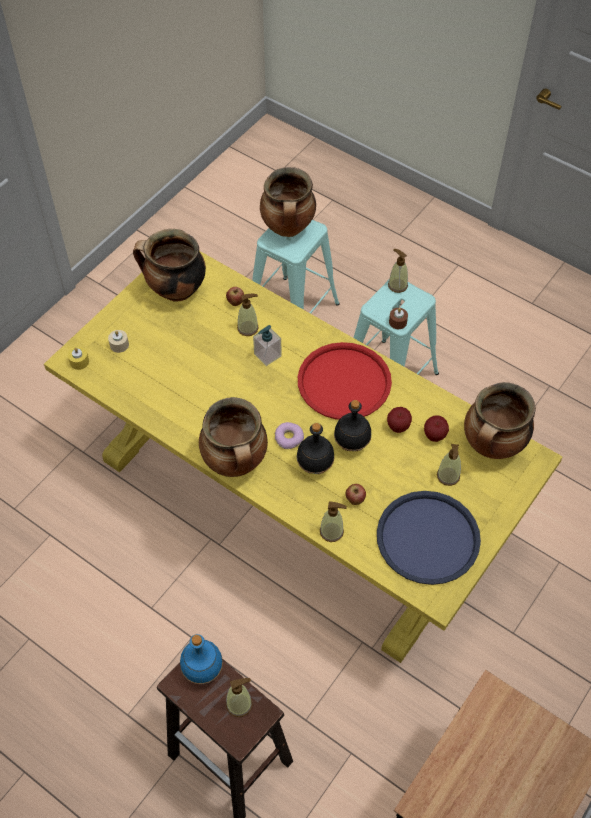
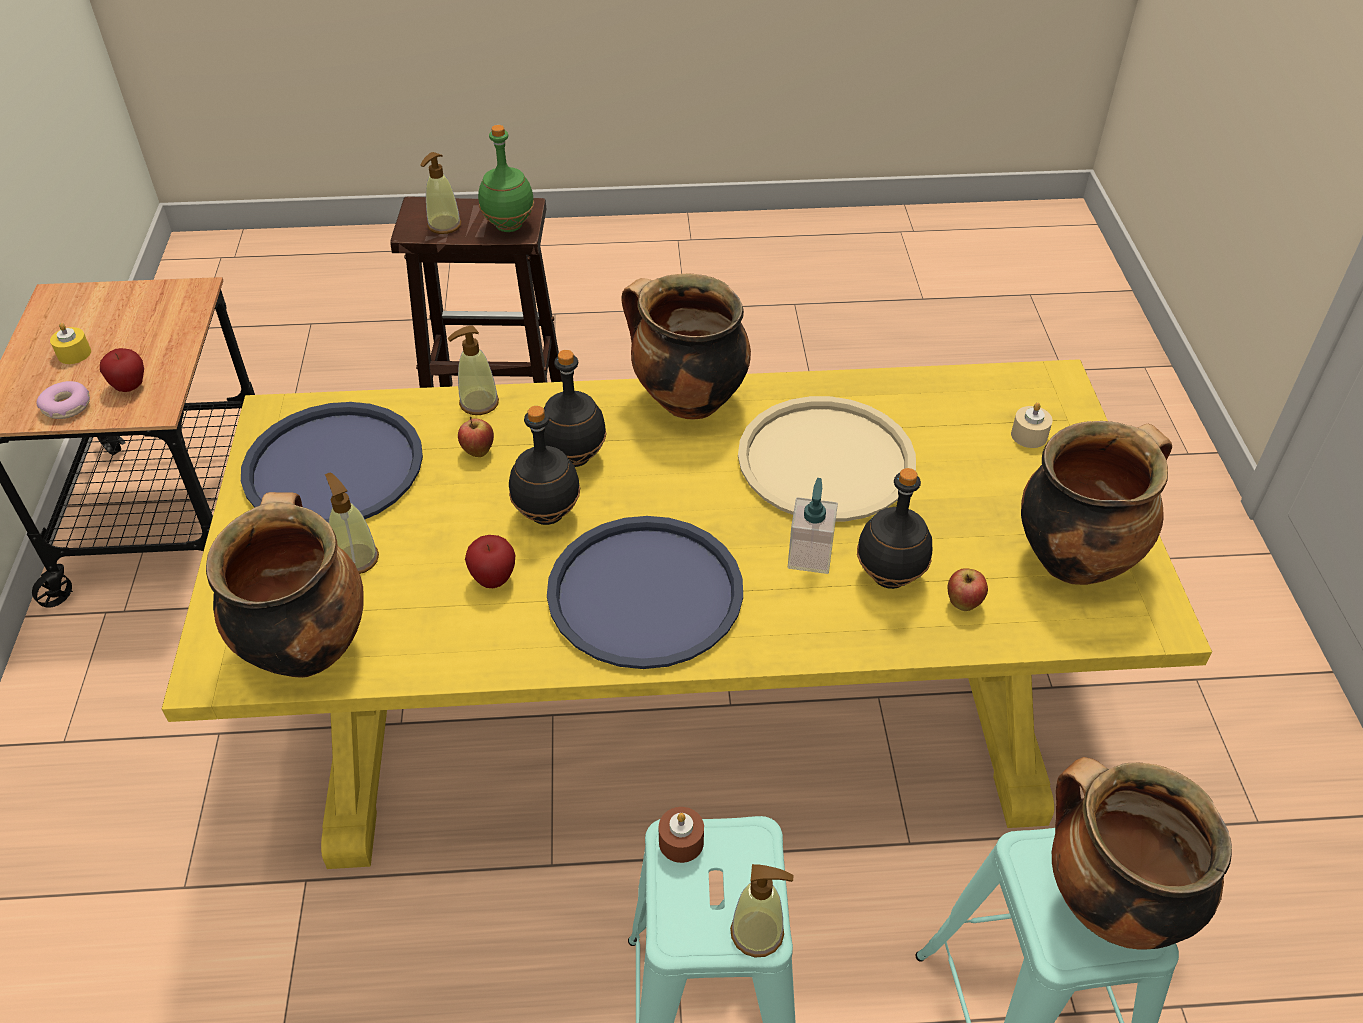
camera: 140 degrees right, 10 degrees down
(79, 362) = (1042, 386): yellow candle -> yellow candle (74, 354)
(202, 670) = (510, 226): blue bottle -> green bottle
(212, 390) = (825, 460): none -> beige tray
(248, 328) = (890, 576): soap dispenser -> black bottle
(289, 438) = (648, 468): donut -> donut (67, 407)
(344, 382) = (645, 593): red tray -> blue tray
(434, 436) = (421, 602): apple -> apple (130, 387)

